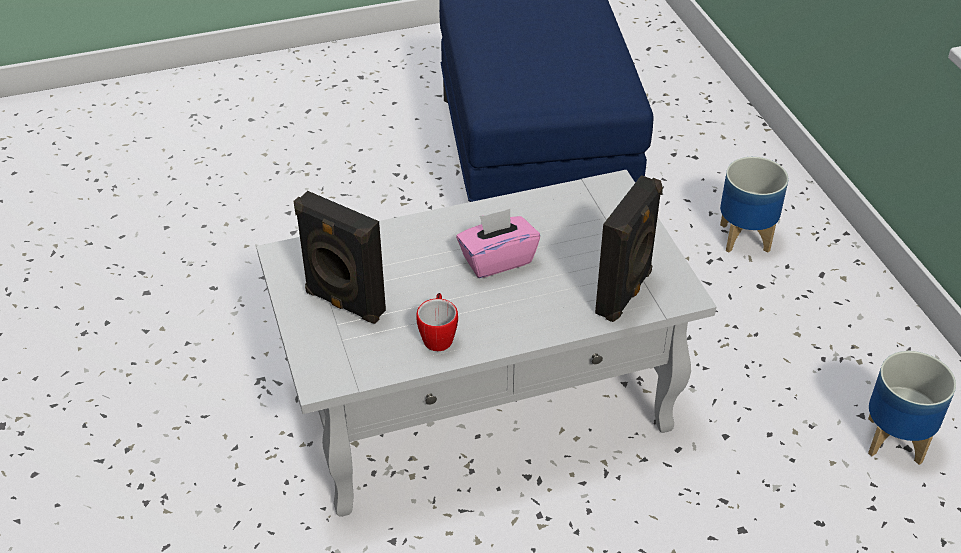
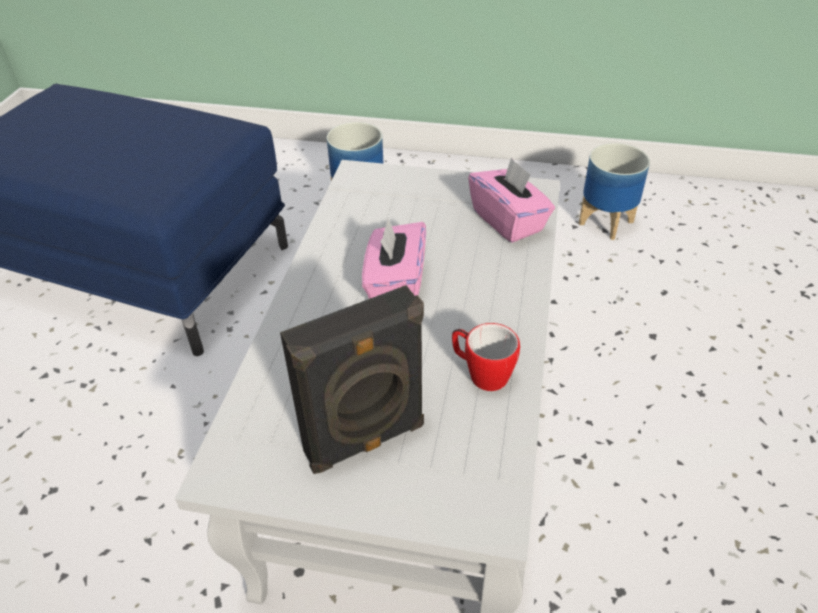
camera: 60 degrees left, 0 degrees up
(625, 293) = (508, 221): black speaker -> pink tissue box

